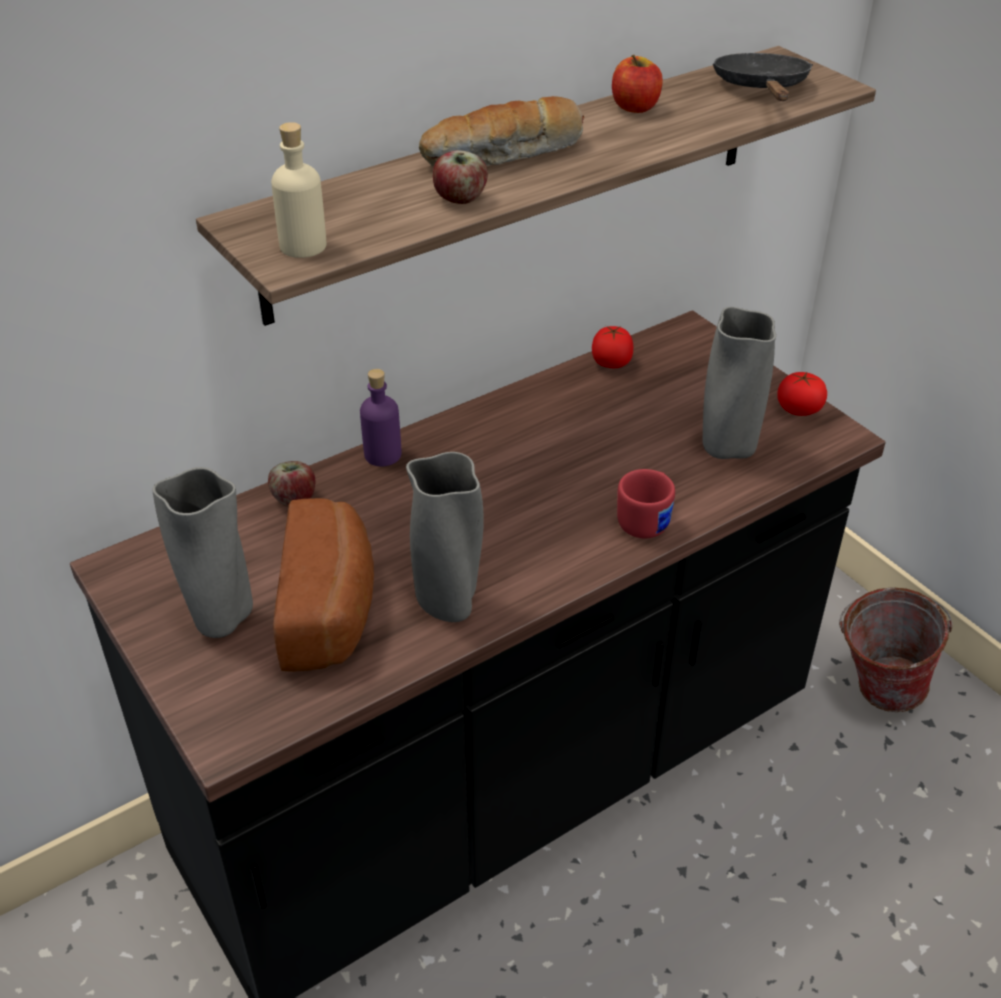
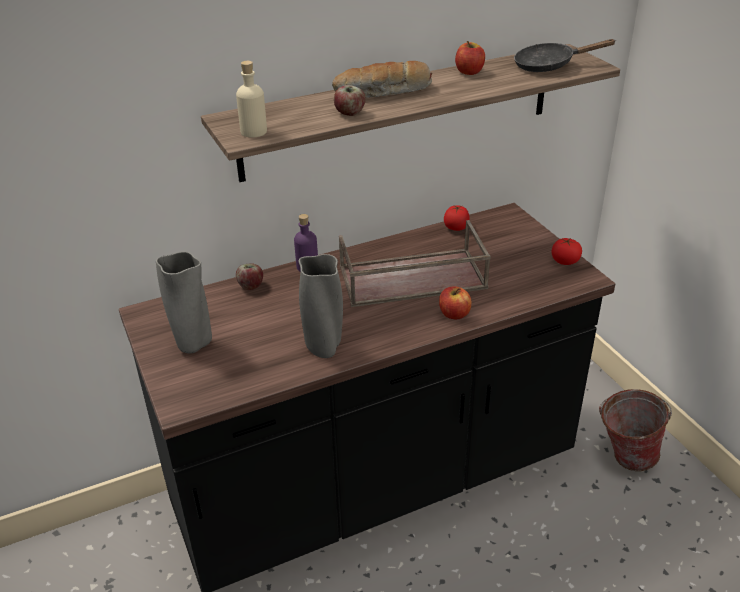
camera: 10 degrees right, 5 degrees down
(332, 608) = (257, 344): bread -> none
(561, 462) = (411, 279): none -> brown tray
(647, 520) = (454, 314): red mug -> apple
(727, 449) = (514, 280): grey vase -> none
(762, 89) = (549, 65): black frying pan -> black frying pan turned 105 degrees counterclockwise

